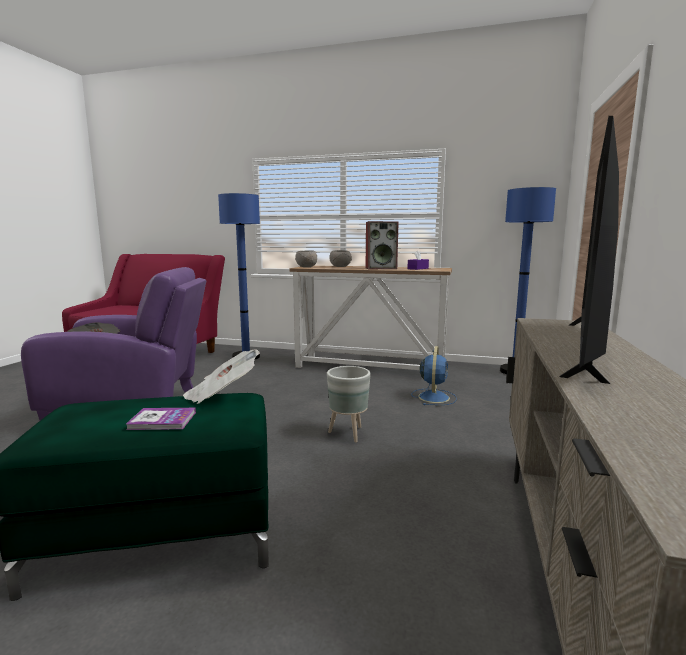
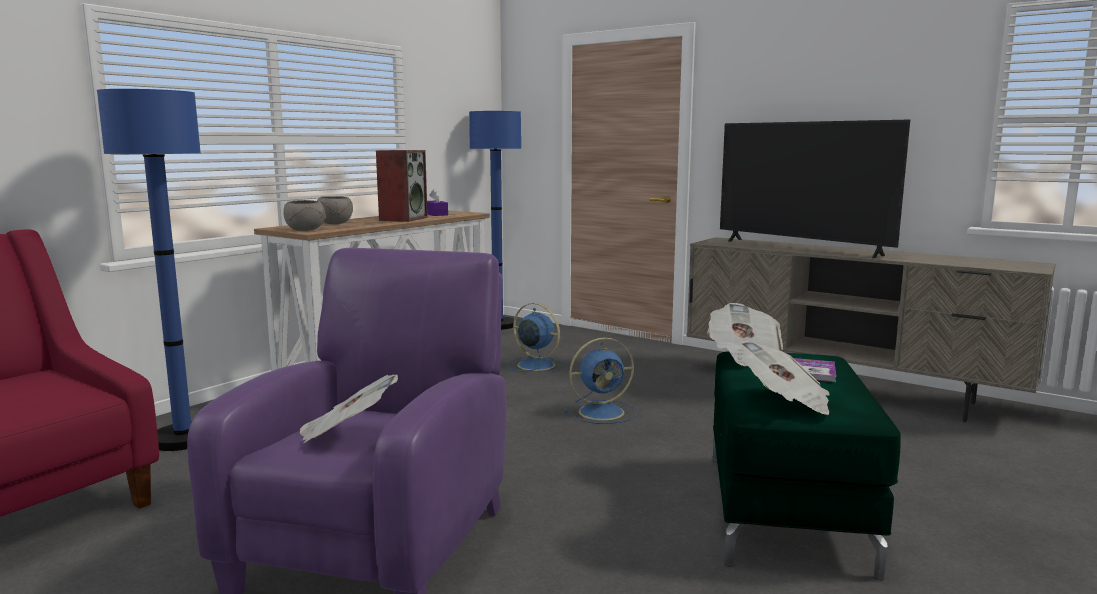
camera: 70 degrees left, 0 degrees up
(77, 412) = (785, 401): none -> newspaper
(349, 433) = (603, 412): grey planter -> blue fan

